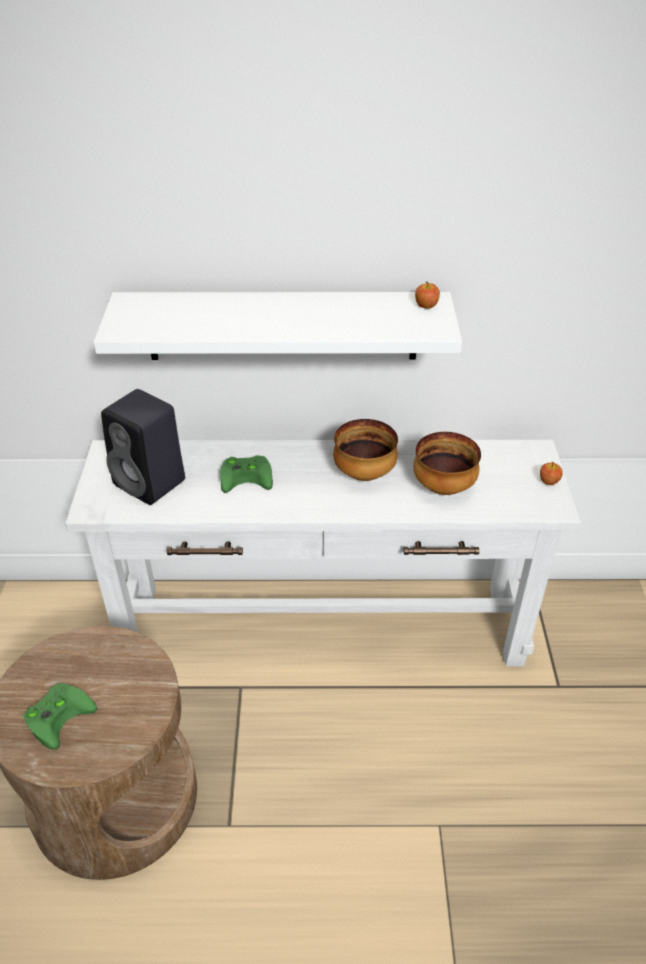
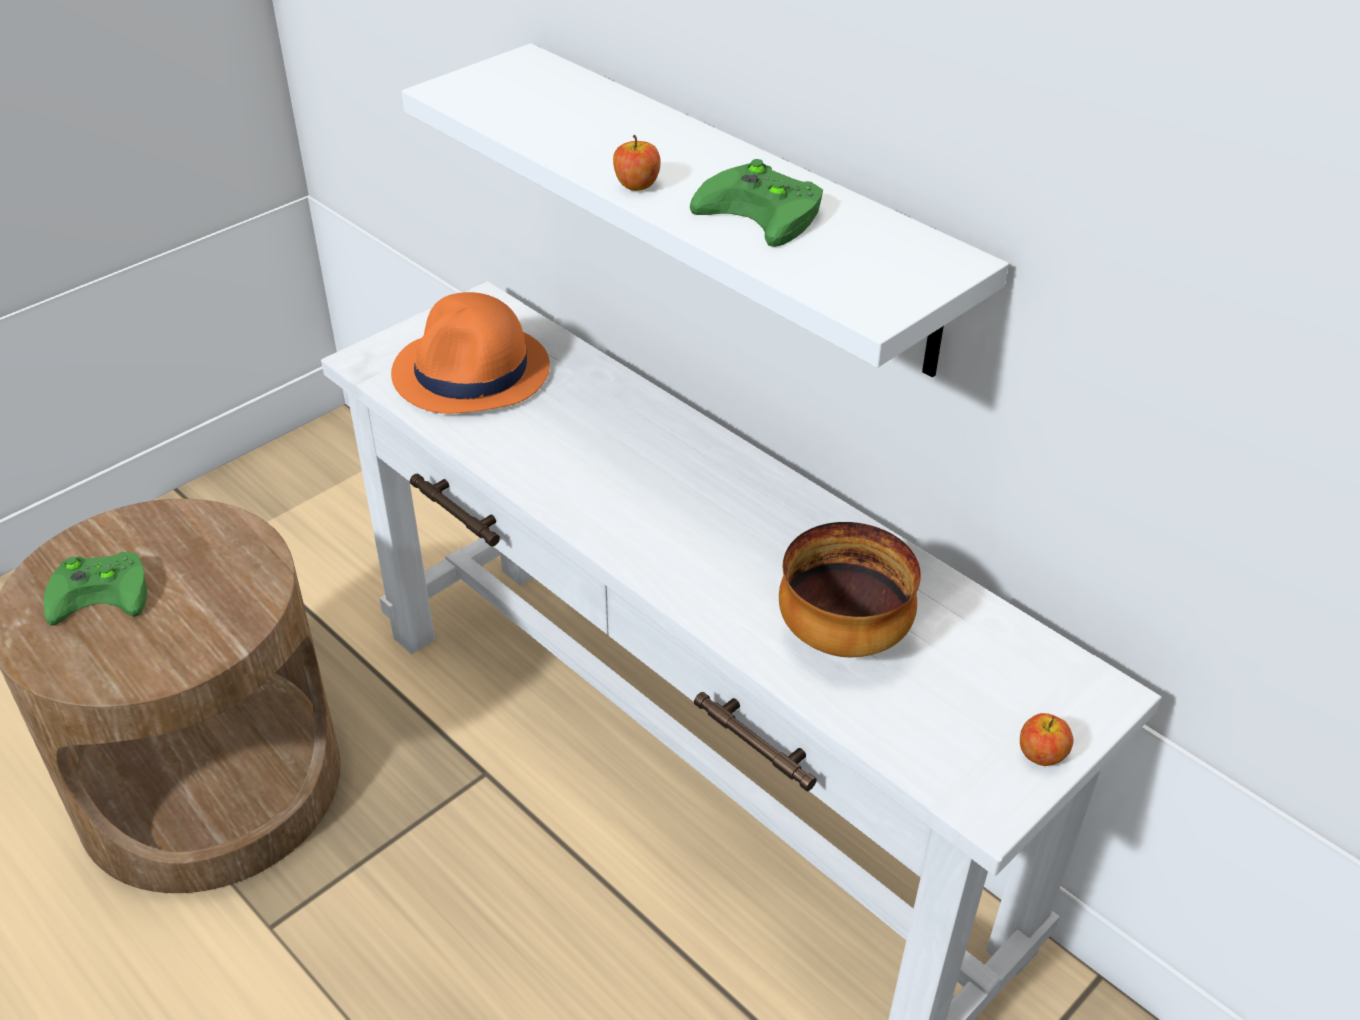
camera: 45 degrees right, 0 degrees up
(151, 483) = (472, 372): black speaker -> orange hat
(248, 476) = (594, 437): green game controller -> green game controller (766, 211)
(364, 474) = (751, 538): bowl -> none
(426, 306) = (922, 262): apple -> apple (637, 185)

